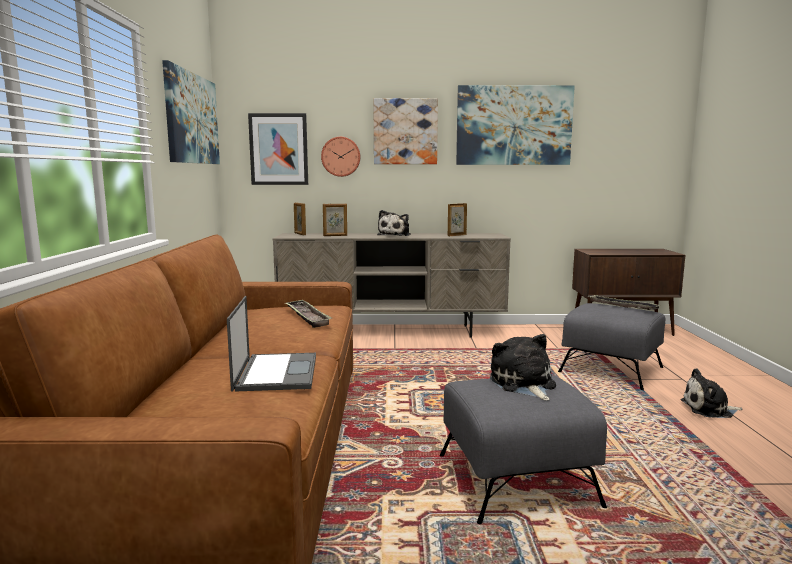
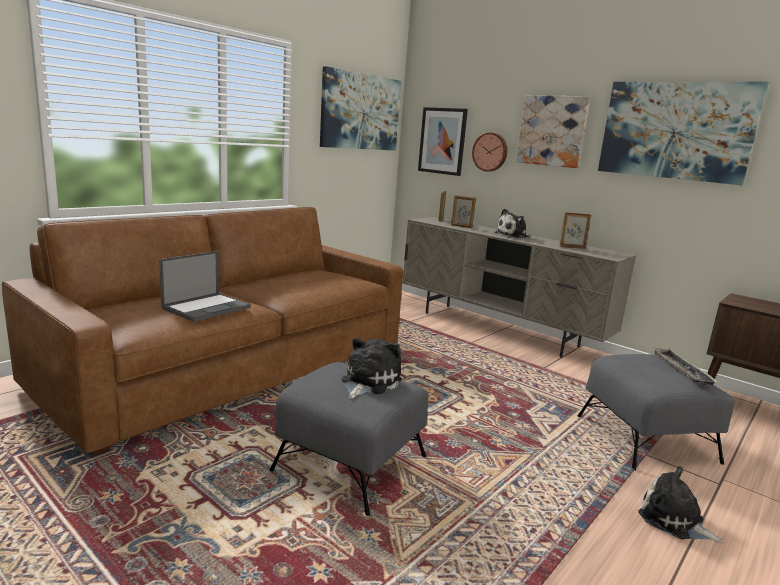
camera: 40 degrees right, 5 degrees up
(307, 317) = (322, 283): tray -> none

